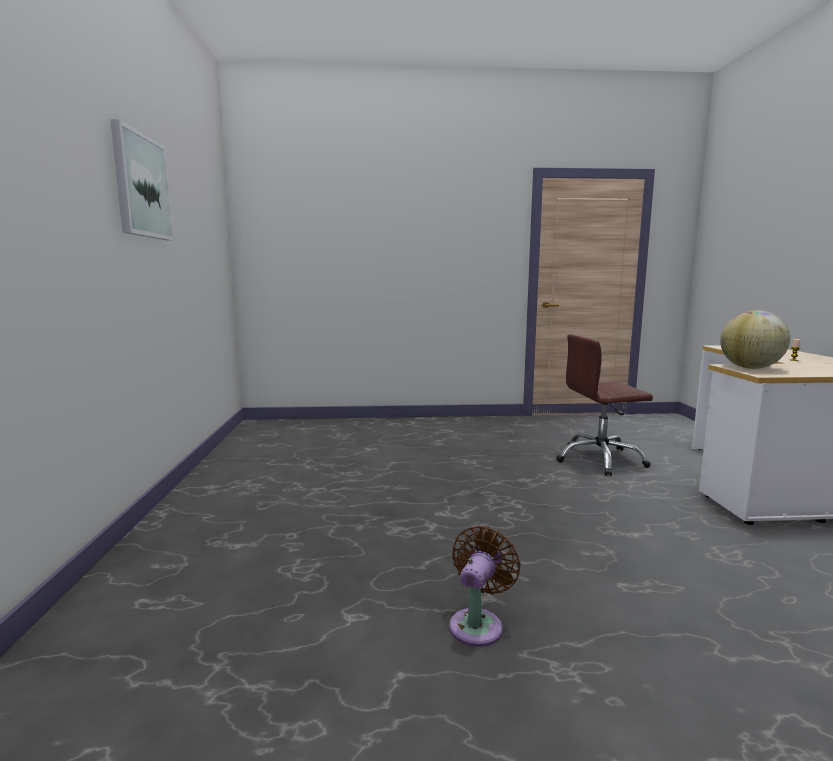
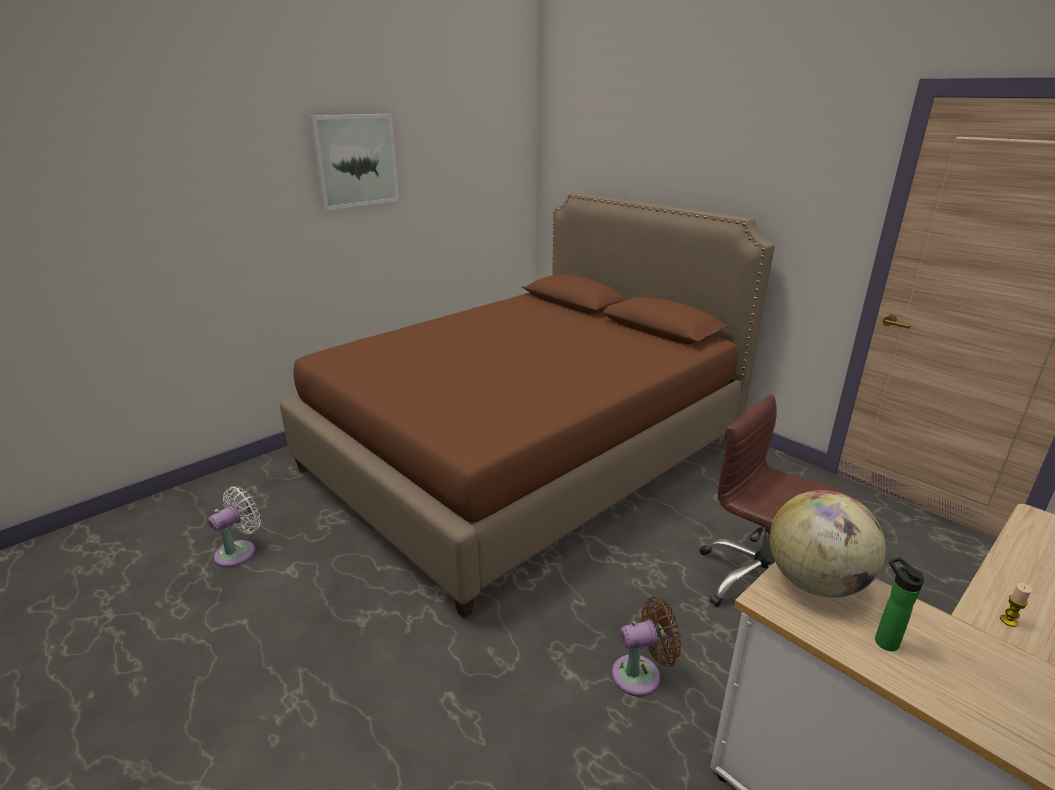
camera: 50 degrees right, 15 degrees up
(260, 645) = (239, 552): none -> white fan
(368, 465) = (526, 454): none -> brown bed
(478, 624) = (322, 631): brown fan -> brown fan (641, 674)
(803, 370) = (883, 640): none -> bottle

